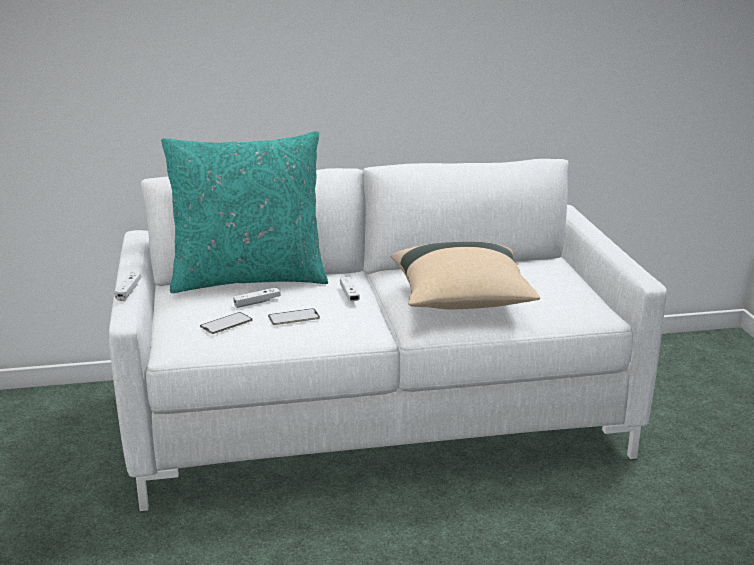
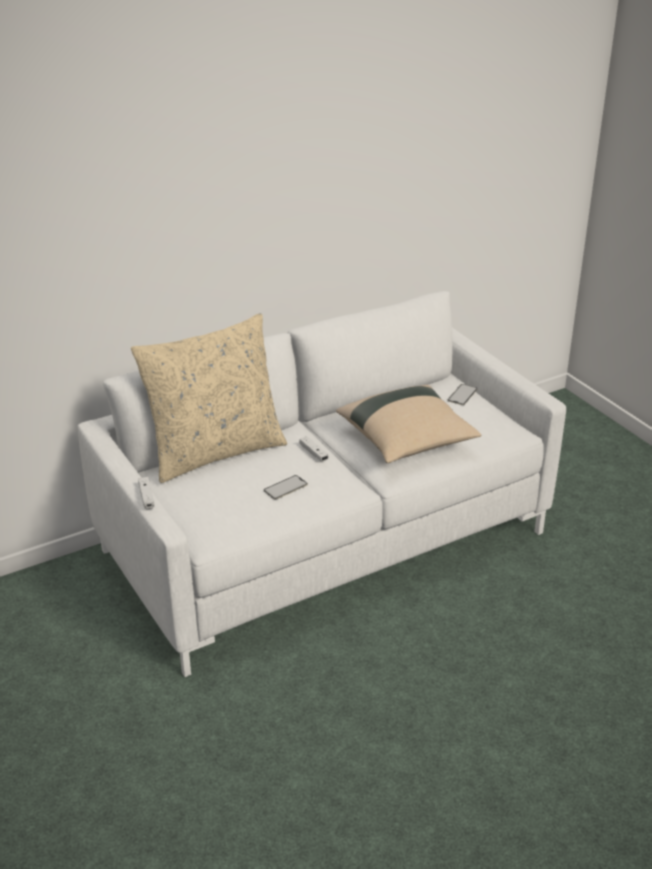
camera: 20 degrees left, 10 degrees up
(226, 323) = (234, 506): phone -> phone (462, 395)
(249, 279) = (215, 452): turquoise pillow -> beige pillow
(257, 302) = (243, 477): white game controller -> none

